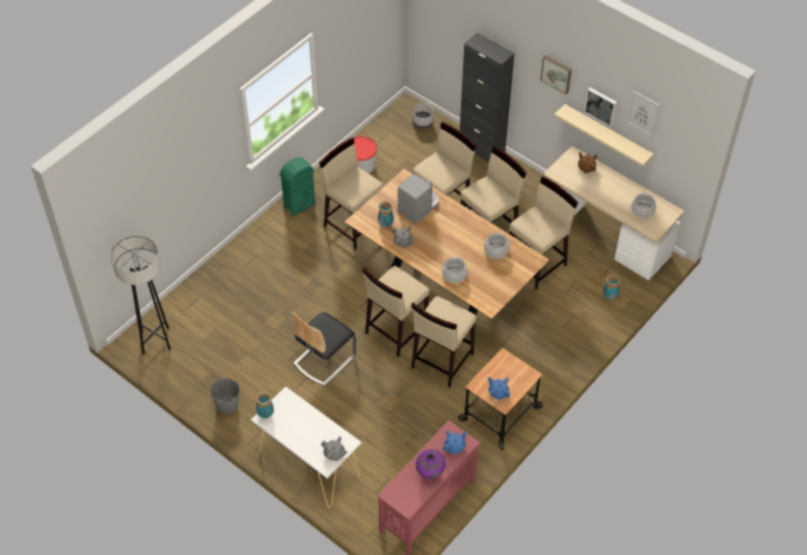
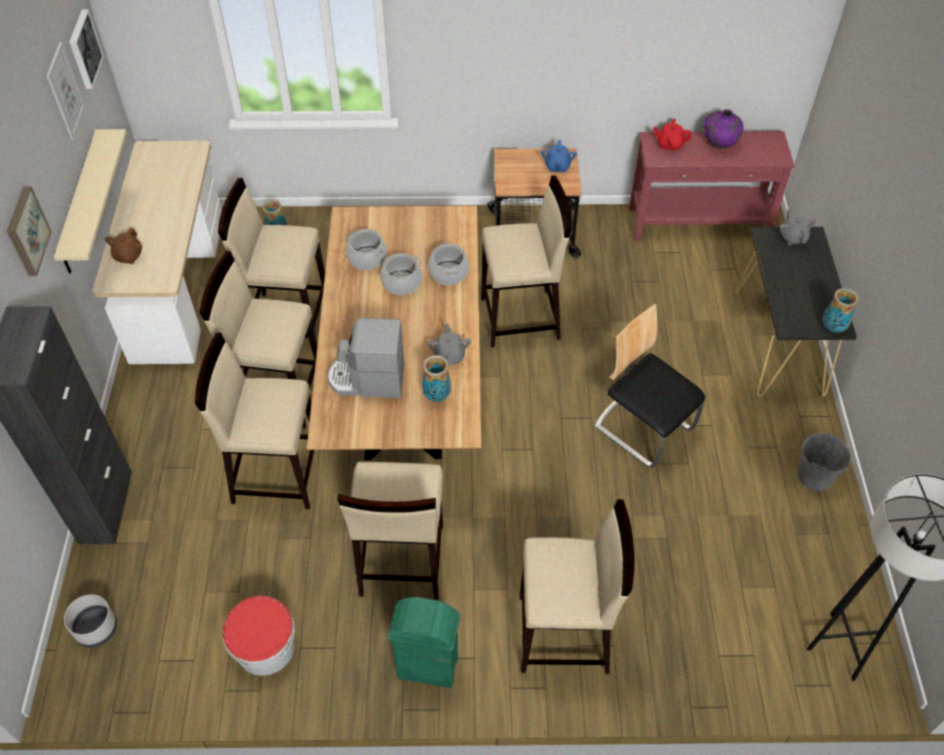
camera: 130 degrees left, 0 degrees up
(308, 464) = (778, 343): white console table -> black console table
(324, 359) = (644, 428): chair -> chair turned 135 degrees counterclockwise
(396, 331) = (526, 387): beige stool -> beige stool (564, 635)
(454, 447) = (669, 145): blue teapot -> red teapot
(601, 106) = (57, 173): picture -> picture (83, 49)
(642, 210) = (167, 172): cooking pot -> cooking pot (402, 283)

